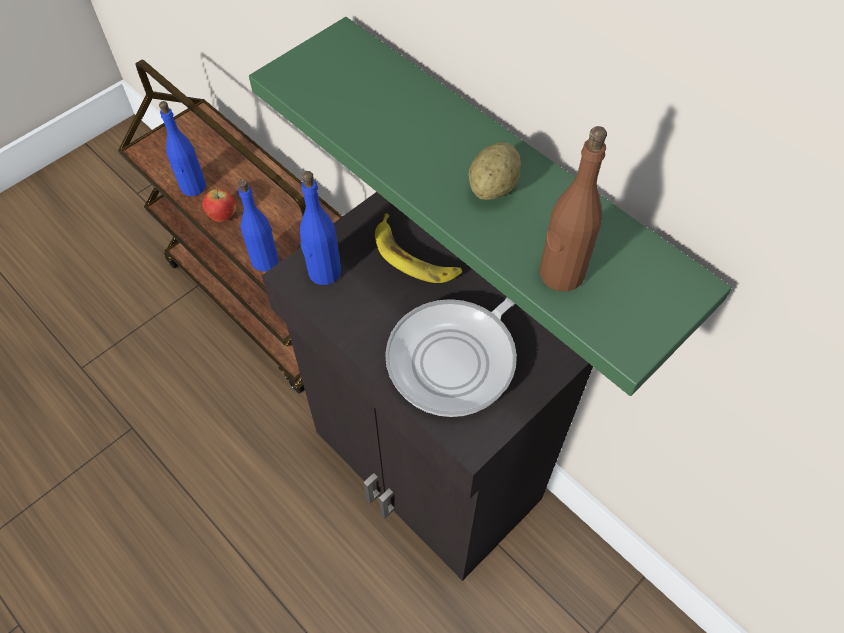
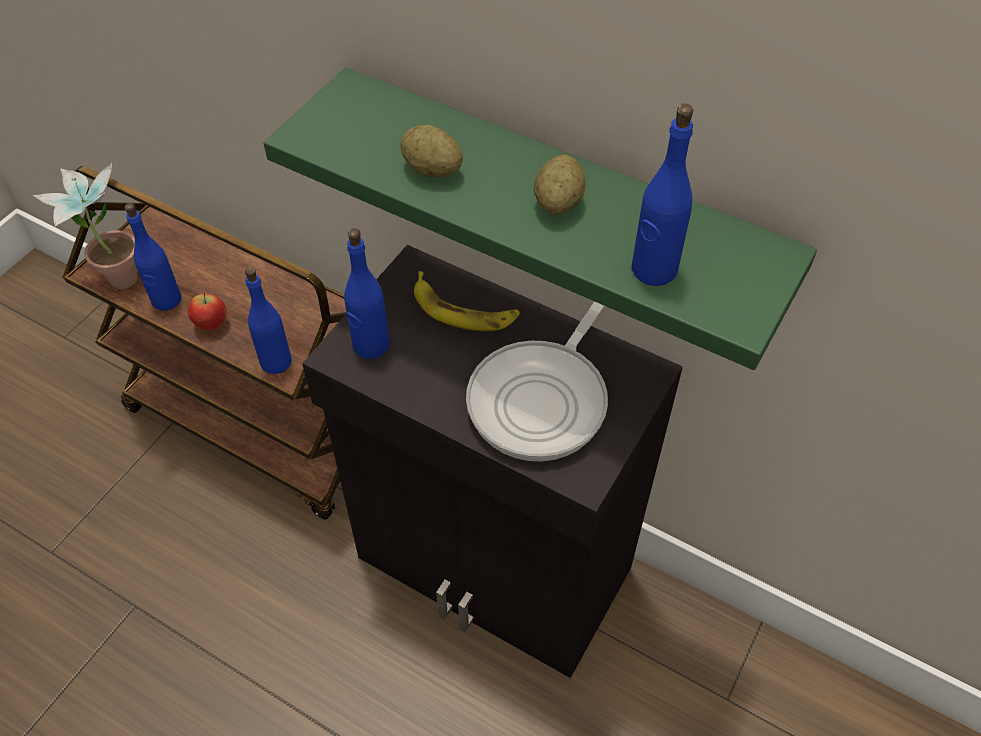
camera: 15 degrees left, 5 degrees down
(160, 156) = (116, 274): none -> potted plant
(388, 131) = (432, 170): none -> potato
(561, 274) = (653, 269): brown bottle -> blue bottle

